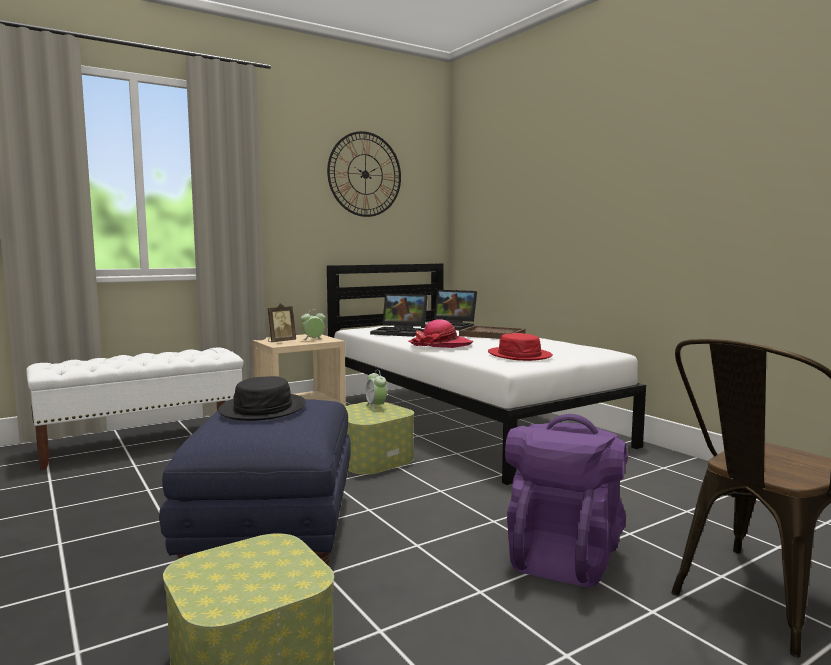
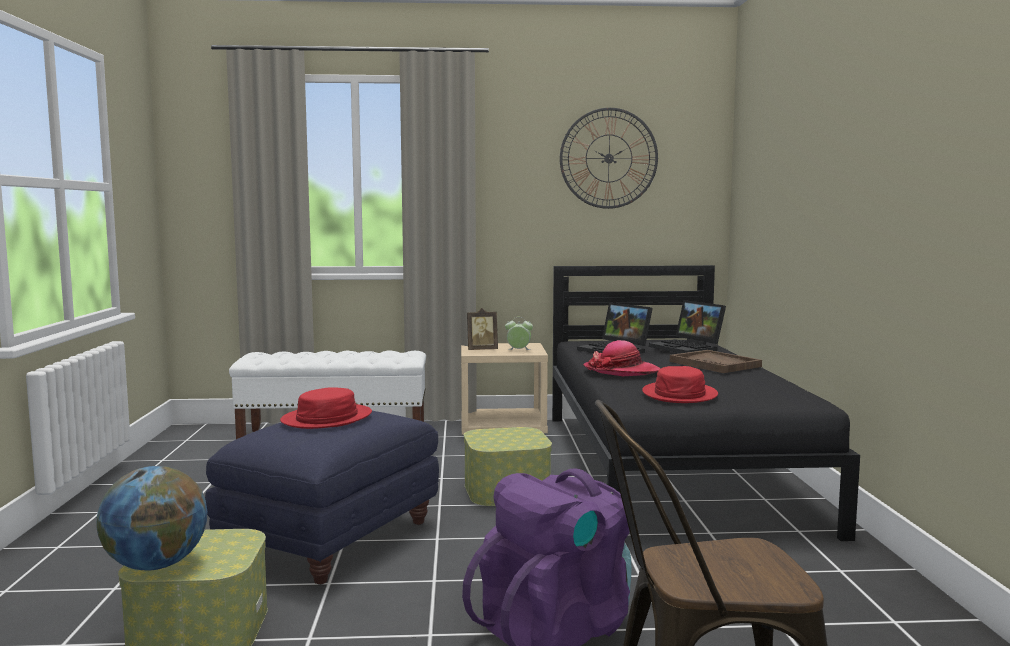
camera: 30 degrees right, 0 degrees up
(224, 599) = (156, 565): none -> globe
(263, 409) = (327, 418): black hat -> red hat
(376, 407) = (521, 434): alarm clock -> none
(465, 420) = (670, 466): white bed -> black bed

